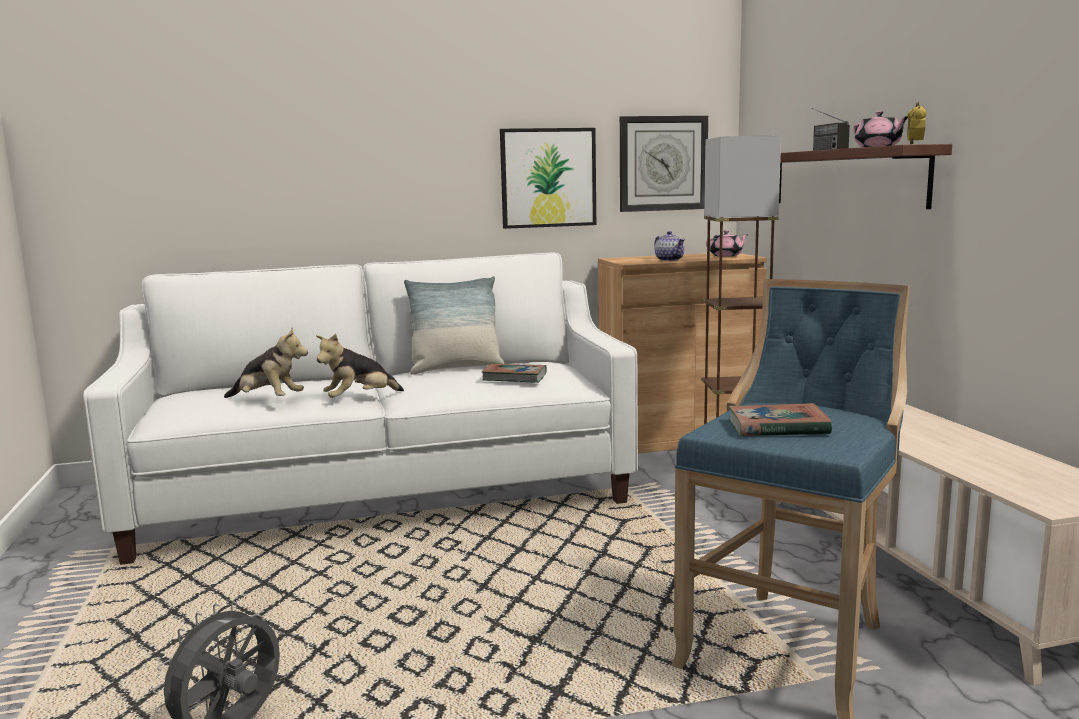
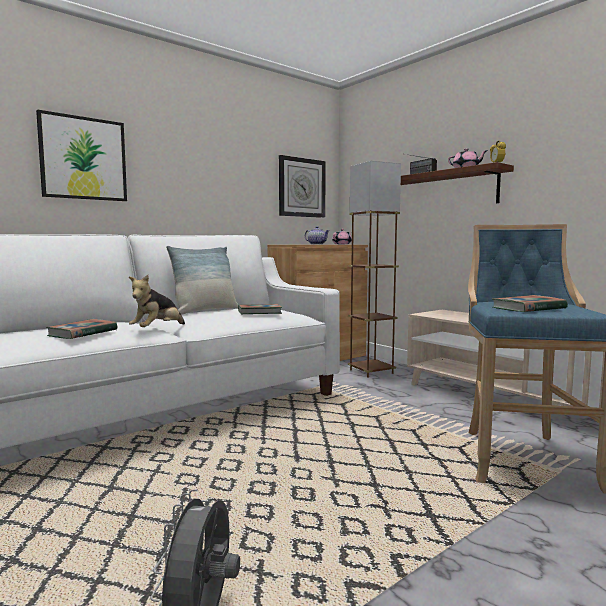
camera: 25 degrees left, 5 degrees down
(268, 400) = (83, 333): plush toy -> book
(548, 178) = (238, 189): picture -> picture (83, 158)

